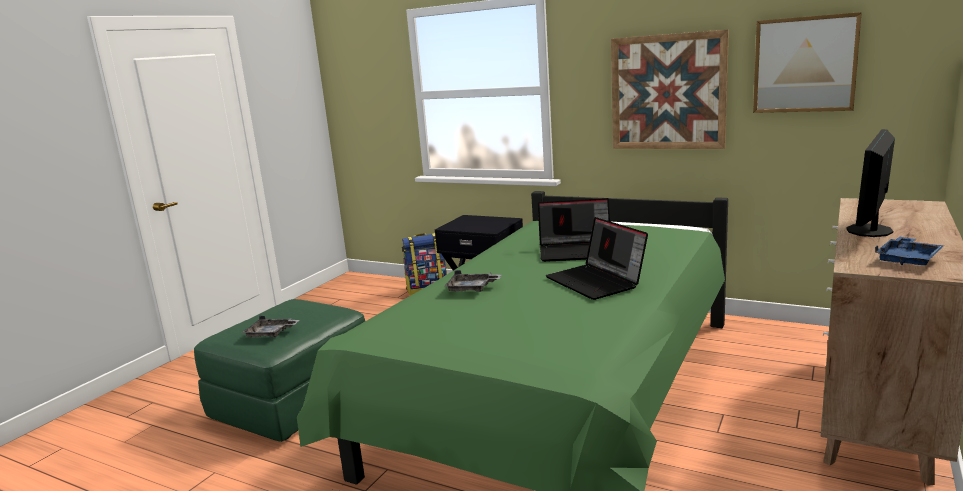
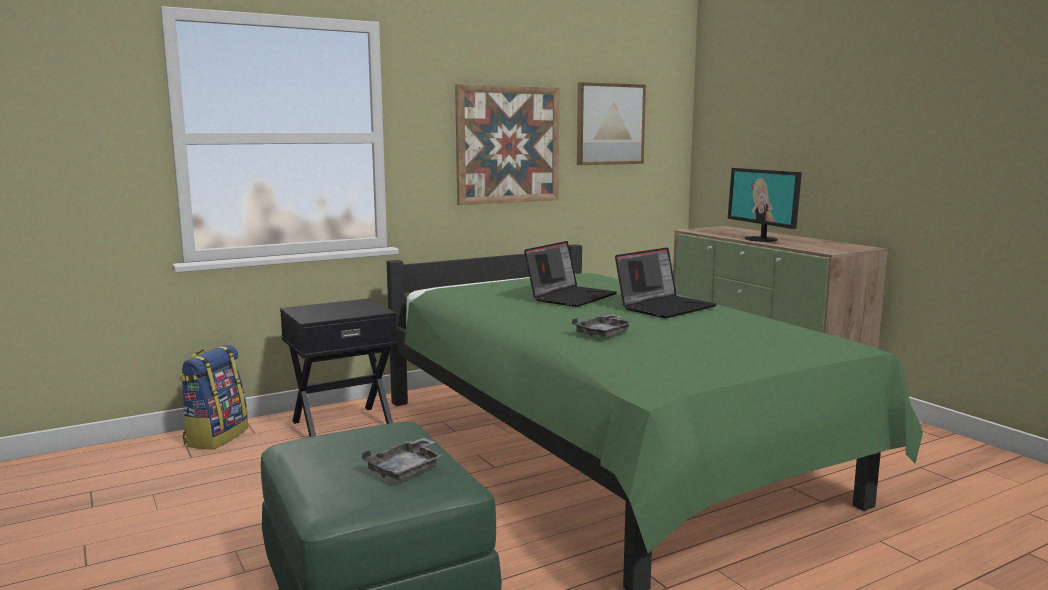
camera: 60 degrees left, 5 degrees down
(597, 282) = (665, 307): laptop -> laptop turned 45 degrees counterclockwise
(908, 259) = (830, 246): blue tray -> none

